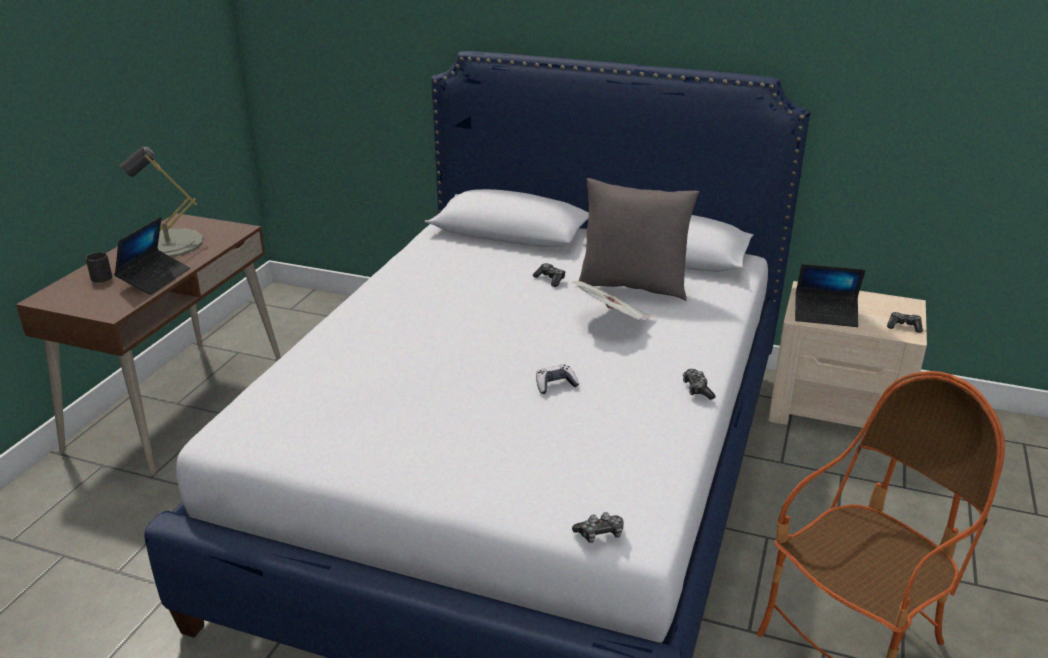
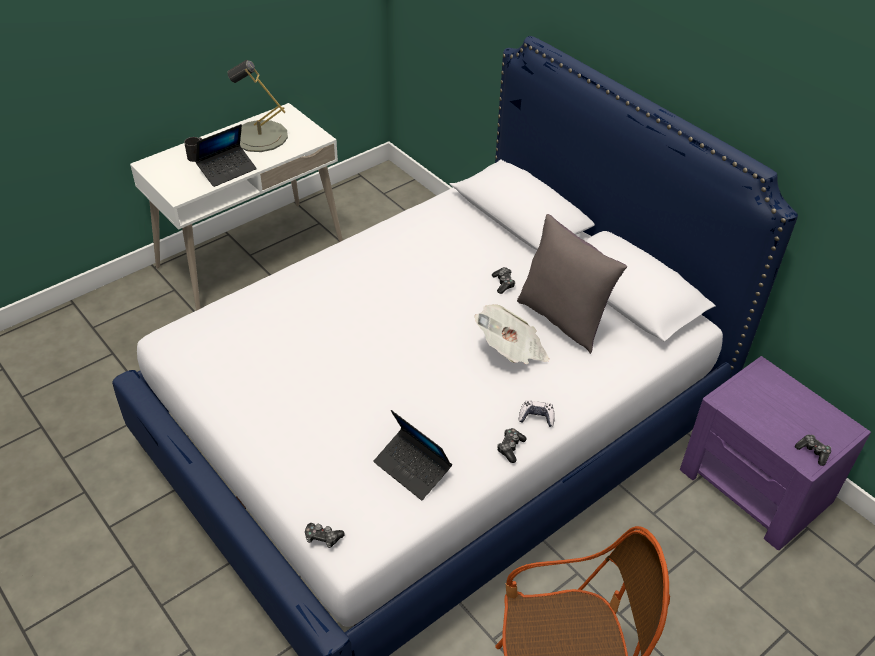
camera: 30 degrees right, 15 degrees up
(178, 403) = (251, 255): brown desk -> white desk
(555, 385) = (410, 394): game controller -> game controller (536, 417)
(825, 315) = (750, 407): laptop -> laptop (412, 468)
(837, 409) = (756, 486): beige nightstand -> purple nightstand

